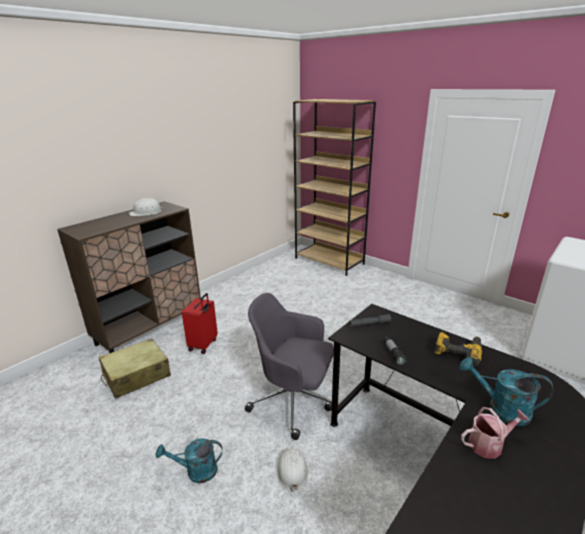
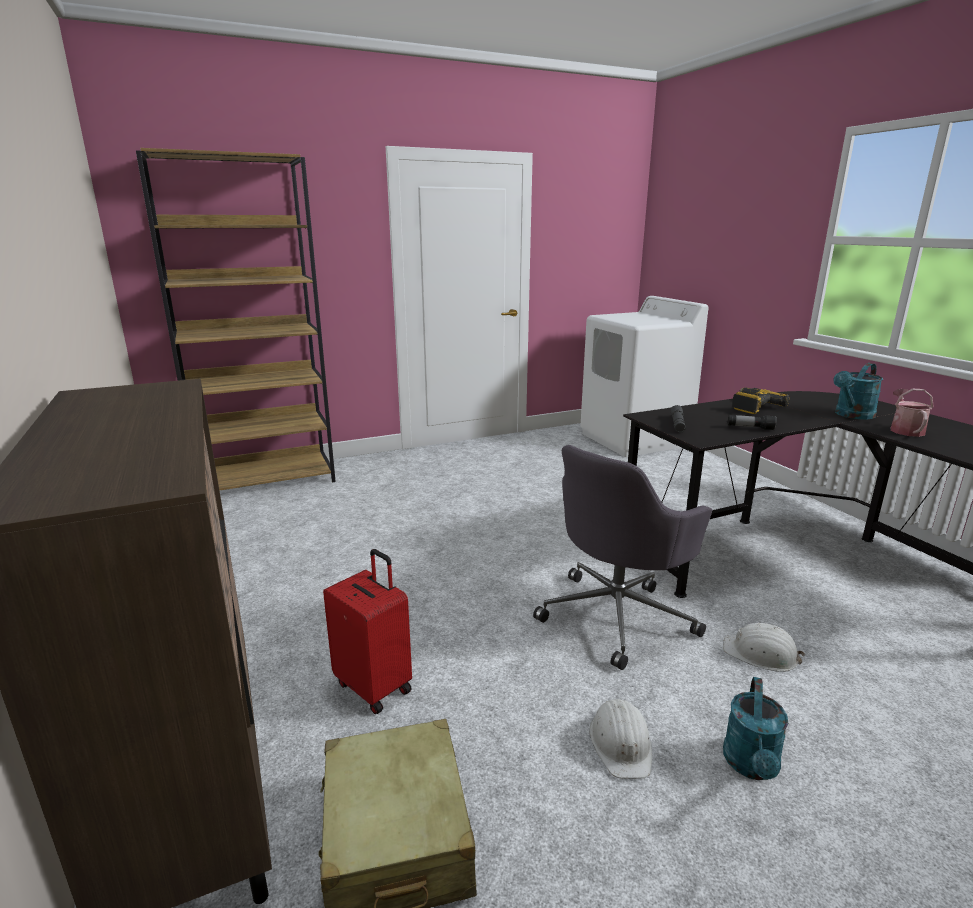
camera: 65 degrees left, 5 degrees down
(146, 212) = (125, 409): white hard hat -> white hard hat (621, 743)

